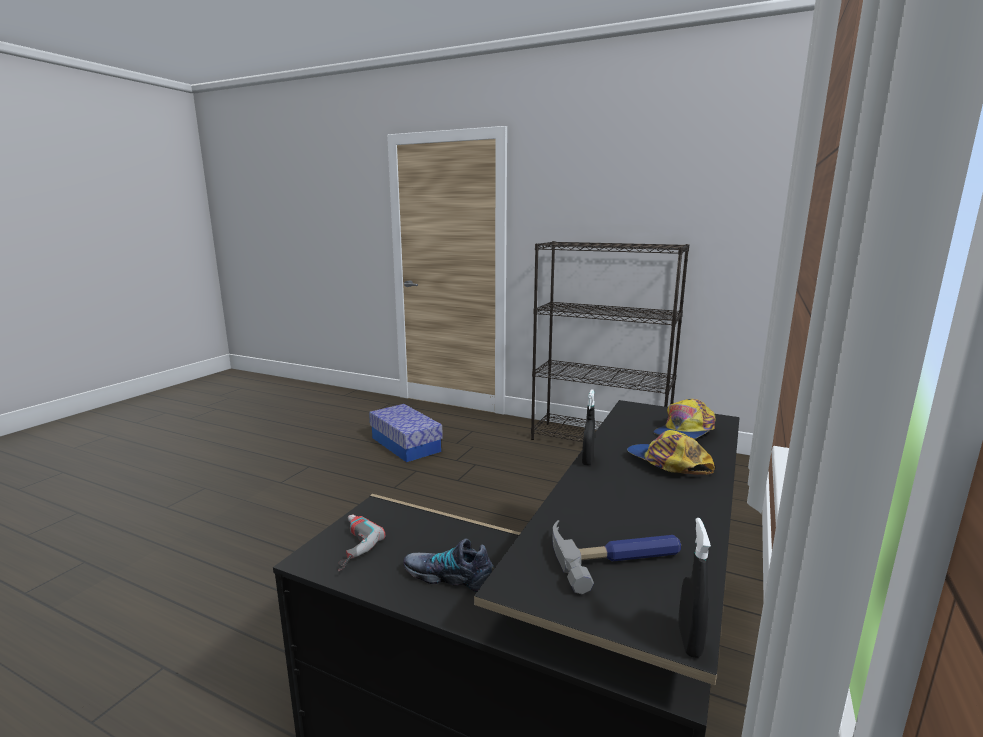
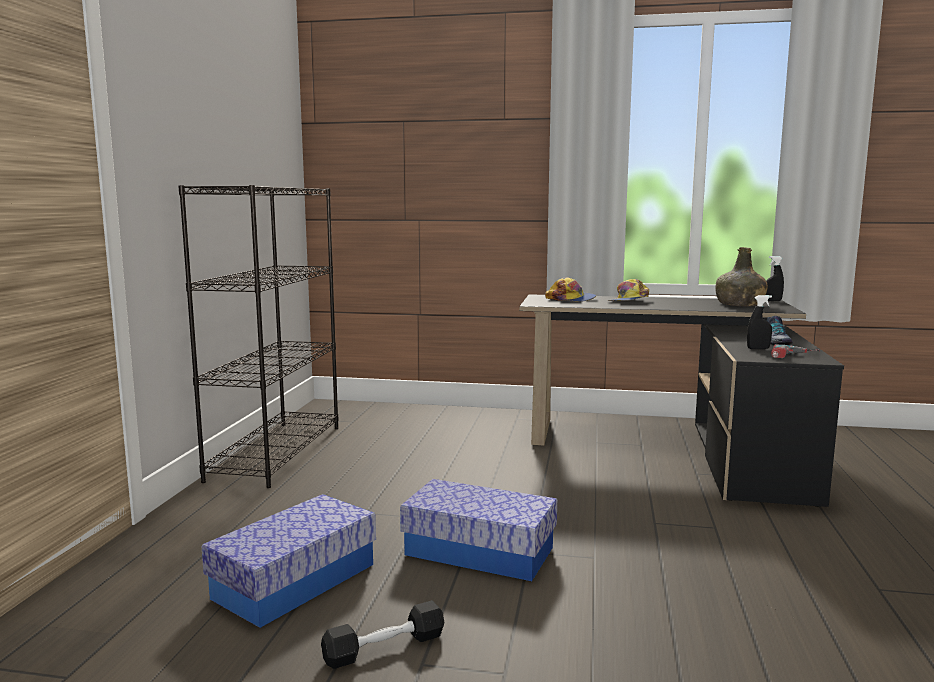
camera: 105 degrees left, 5 degrees down
(330, 460) = (385, 647): none -> black dumbbell
(395, 493) = (479, 551): none -> storage box
(587, 460) = (648, 307): black spray bottle -> black spray bottle (758, 348)
(616, 556) = (739, 304): hammer -> green bottle

